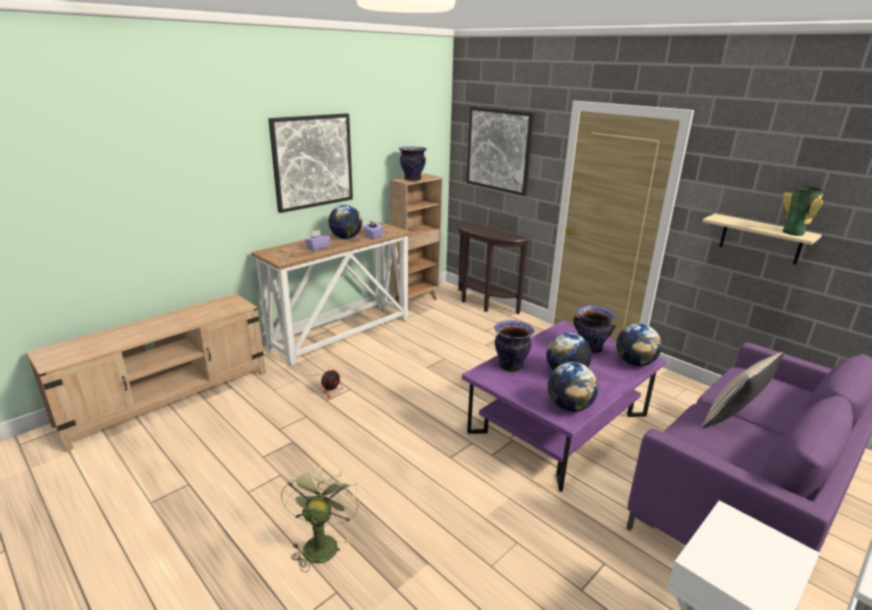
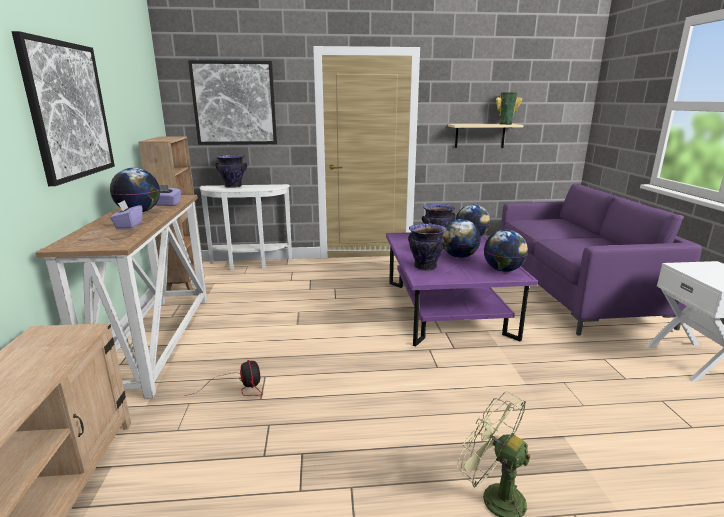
camera: 50 degrees left, 5 degrees down
(413, 179) = (164, 139): vase -> vase (233, 186)
(482, 303) = (250, 265): brown console table -> white console table
(733, 419) = (567, 238): beige pillow -> none

